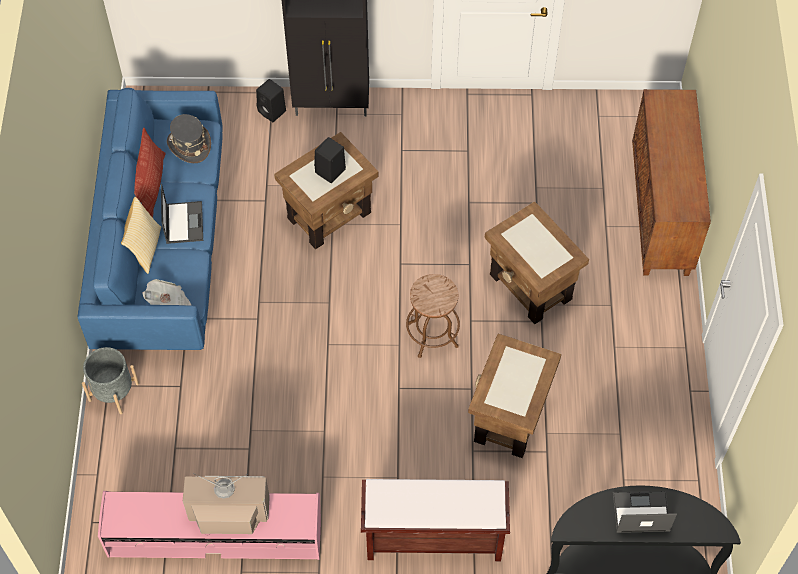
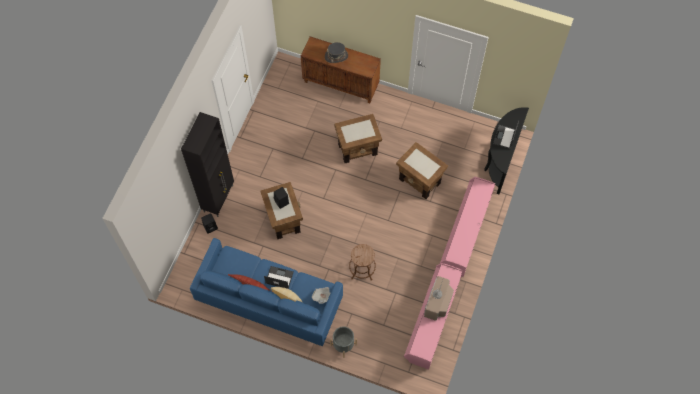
camera: 70 degrees left, 5 degrees up
(189, 145) = (233, 262): grey hat -> grey hat (336, 56)
(432, 335) = (366, 197): brown stool -> brown stool (362, 270)
(432, 538) = (465, 231): brown bench -> pink tv stand

